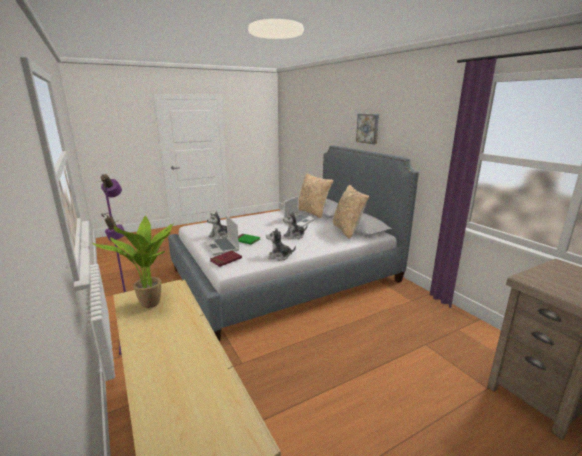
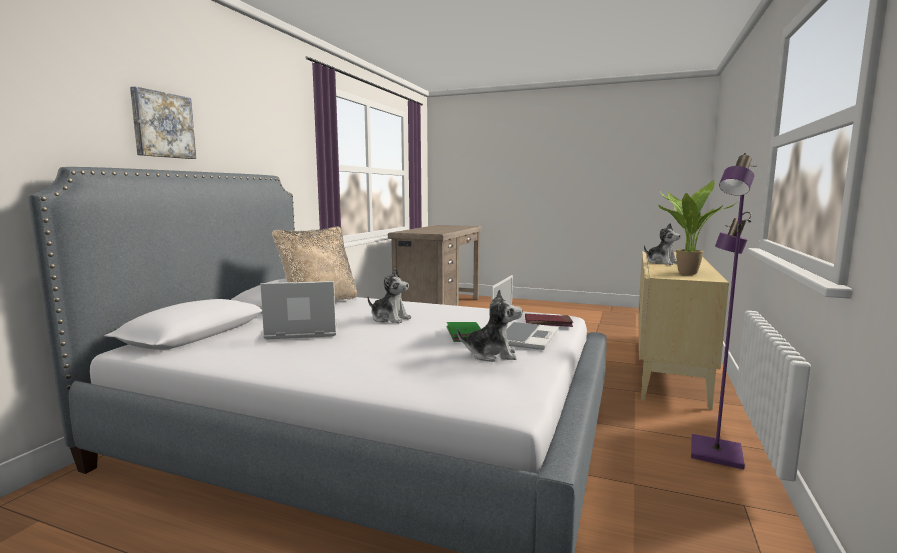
camera: 130 degrees left, 10 degrees down
(279, 256) = (475, 310): plush toy -> plush toy (661, 262)
(312, 213) = (223, 336): beige pillow -> none

